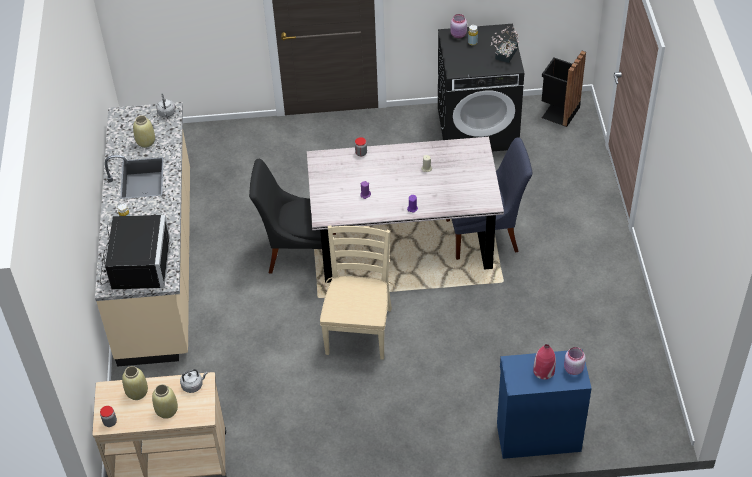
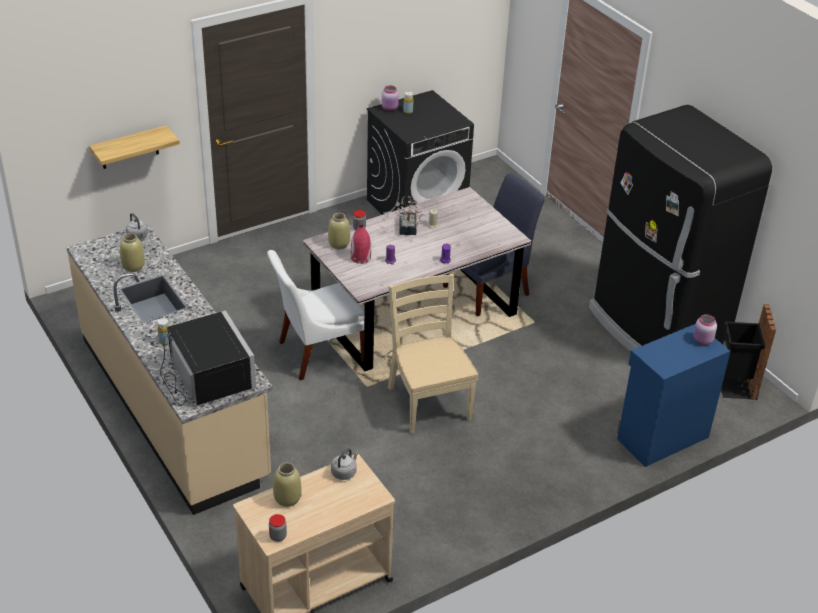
camera: 30 degrees left, 10 degrees down
(166, 410) = (333, 504): beige vase -> beige vase (338, 244)
(197, 27) = (129, 148): none -> shelf
(298, 252) = (317, 353): black chair -> white chair
(504, 56) = (446, 115): potted plant -> potted plant (407, 229)
(543, 371) = (678, 350): red vase -> red vase (360, 258)
(558, 112) = (481, 177): black trash can -> black trash can (734, 385)
(611, 326) = (655, 330): none -> black fridge

